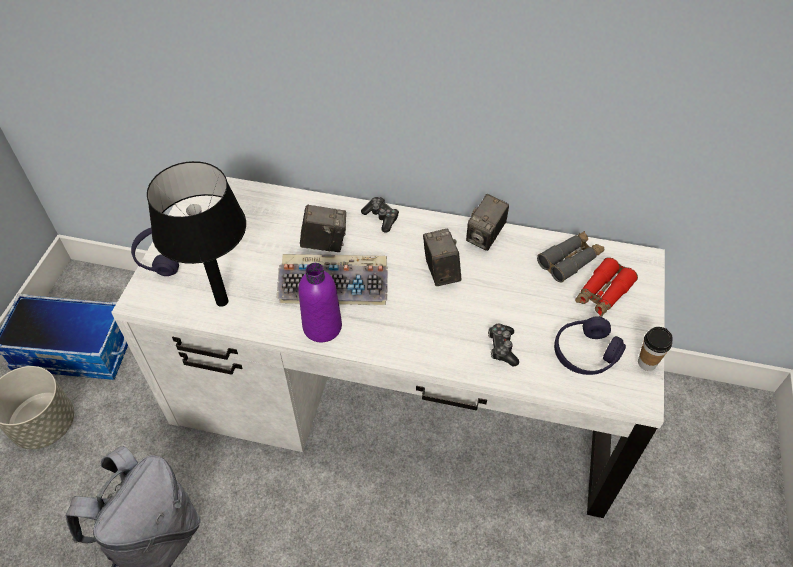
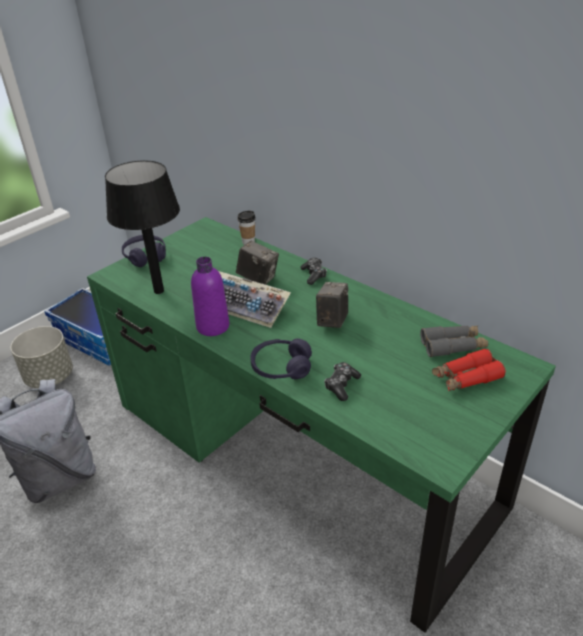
camera: 30 degrees right, 15 degrees down
(396, 396) = (299, 453): white desk -> green desk
(485, 237) = (388, 309): camera -> none
(585, 353) = (414, 414): purple headphones -> purple headphones (281, 367)
(647, 363) = (470, 442): cup -> cup (248, 242)

